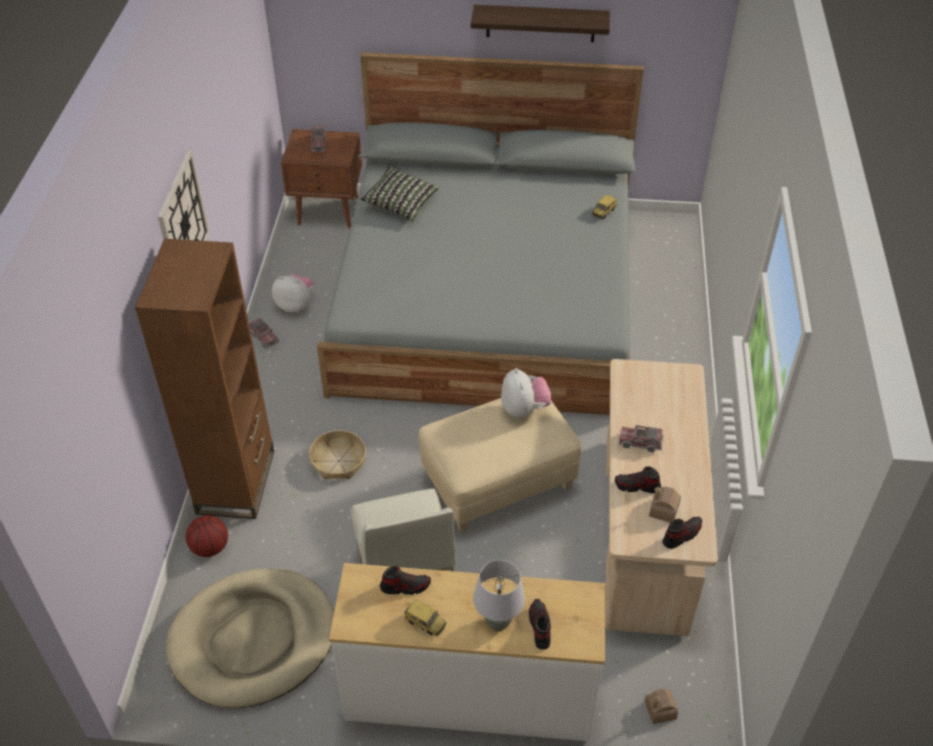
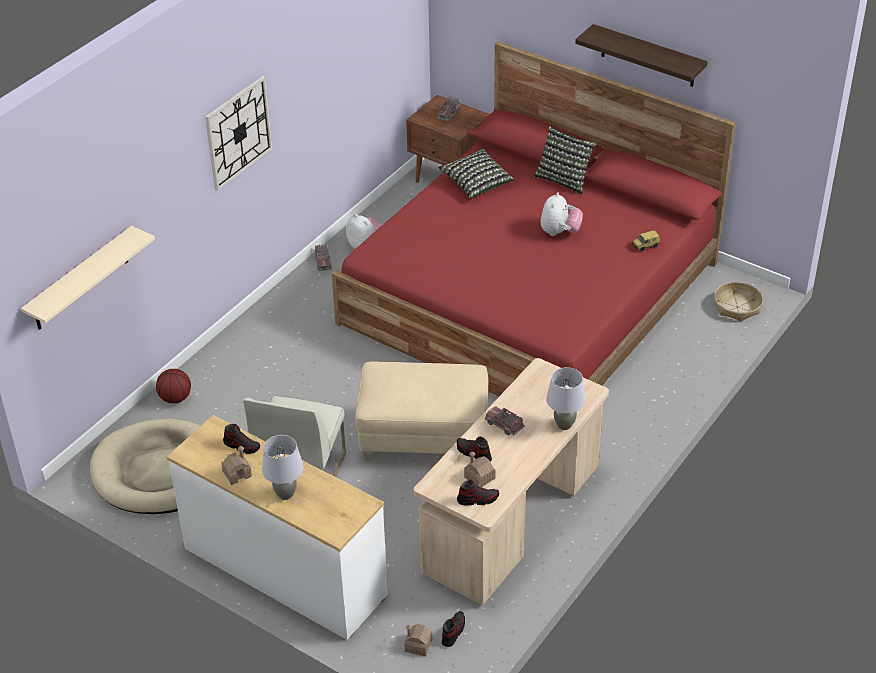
camera: 30 degrees right, 5 degrees down
(104, 467) = (80, 280): none -> beige shelf
(236, 482) = (226, 360): brown bookcase -> none
(339, 461) = (312, 375): basket -> basket (737, 307)
(426, 623) = (237, 473): toy car -> toy house
(479, 173) = (564, 179): none -> pillow
(487, 296) = (531, 293): grey bed -> red bed
(524, 409) = (455, 377): plush toy -> plush toy (559, 232)
(539, 627) = (312, 509): shoe -> shoe (453, 632)
(694, 419) = (564, 425): none -> grey table lamp

